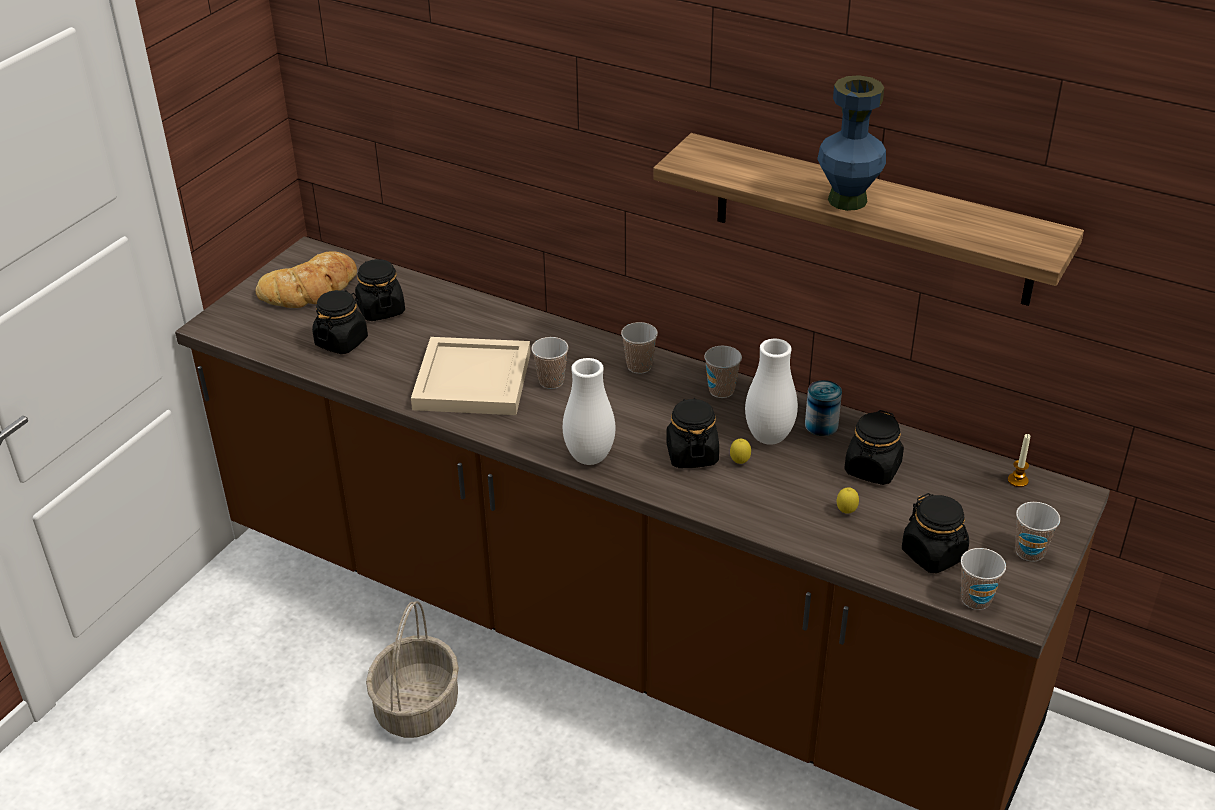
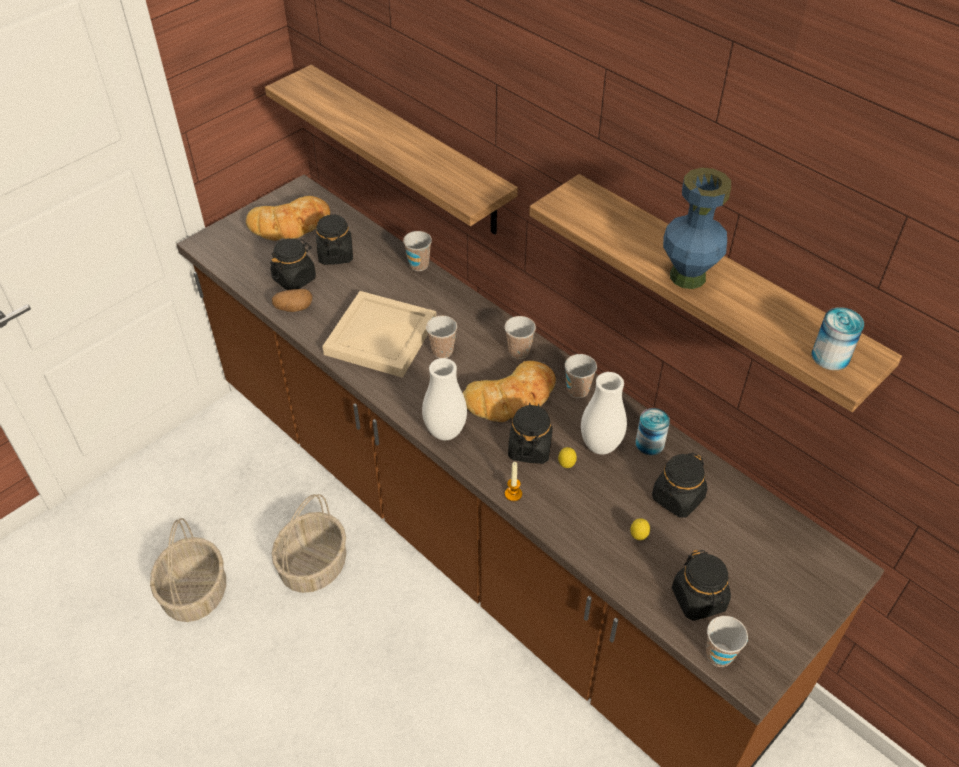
camera: 15 degrees right, 10 degrees up
(272, 770) = (194, 592): none -> basket
(354, 371) = (293, 308): none -> potato
(460, 166) = (409, 151): none -> shelf
(651, 411) = (512, 398): none -> bread
(1017, 241) = (830, 356): none -> can
(1017, 480) = (802, 540): candle -> candle (513, 494)
(1030, 552) = (786, 617): cup -> cup (419, 265)

